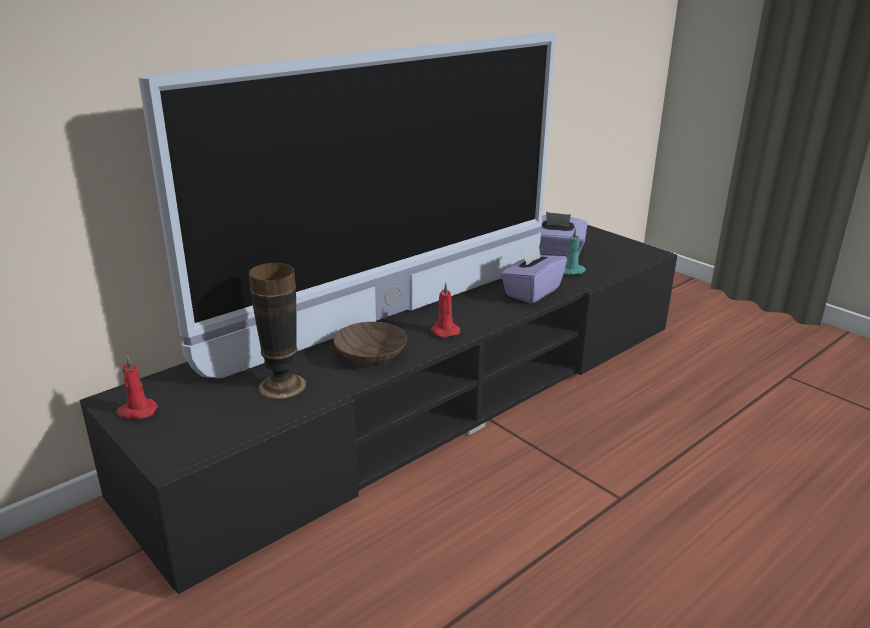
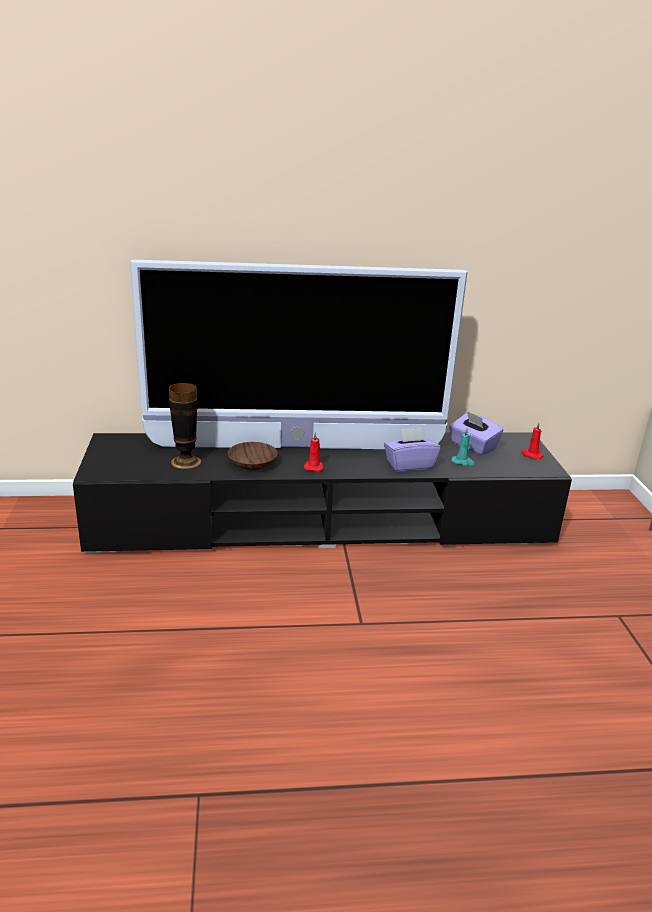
camera: 35 degrees right, 0 degrees up
(136, 411) = (107, 448): red candle -> red candle (531, 455)

